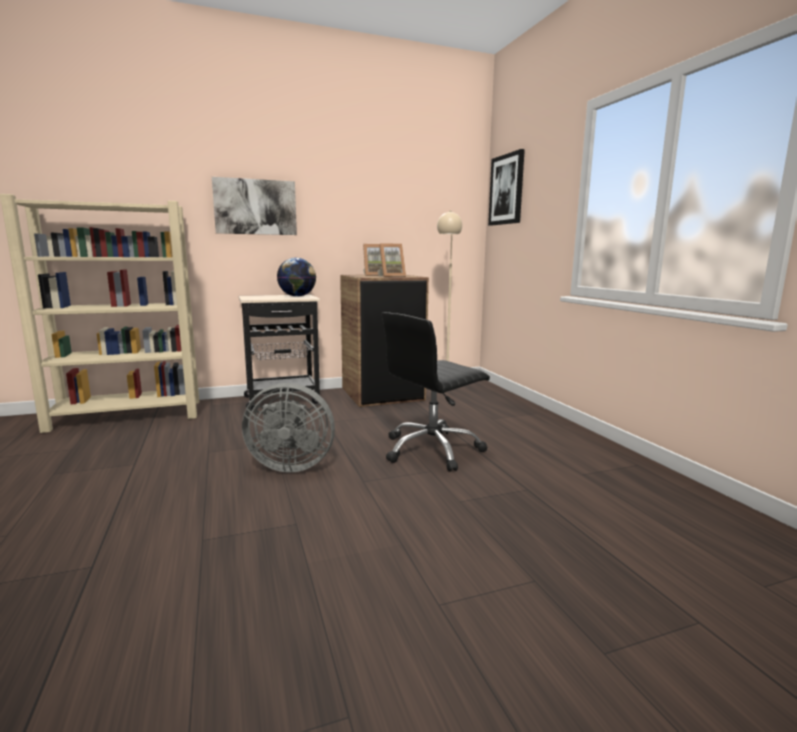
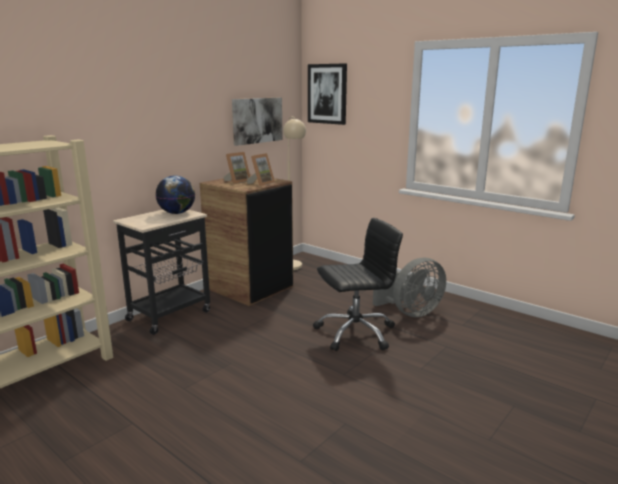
camera: 30 degrees left, 5 degrees up
(255, 207) = (120, 126): picture -> picture (257, 120)
(290, 465) = (272, 378): grey fan -> grey fan (410, 312)
(432, 450) = (355, 333): black office chair -> black office chair turned 135 degrees counterclockwise

